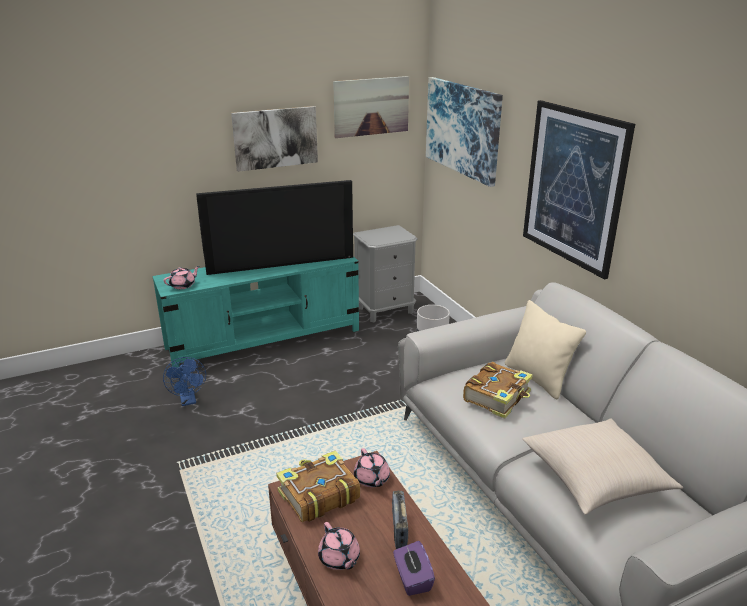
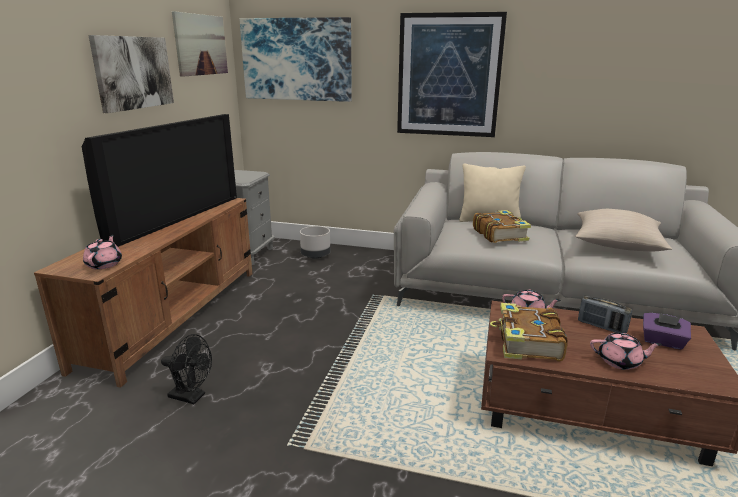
camera: 50 degrees left, 5 degrees down
(188, 401) = (192, 397): blue fan -> black fan
(265, 339) = (175, 315): turquoise tv stand -> brown tv stand

